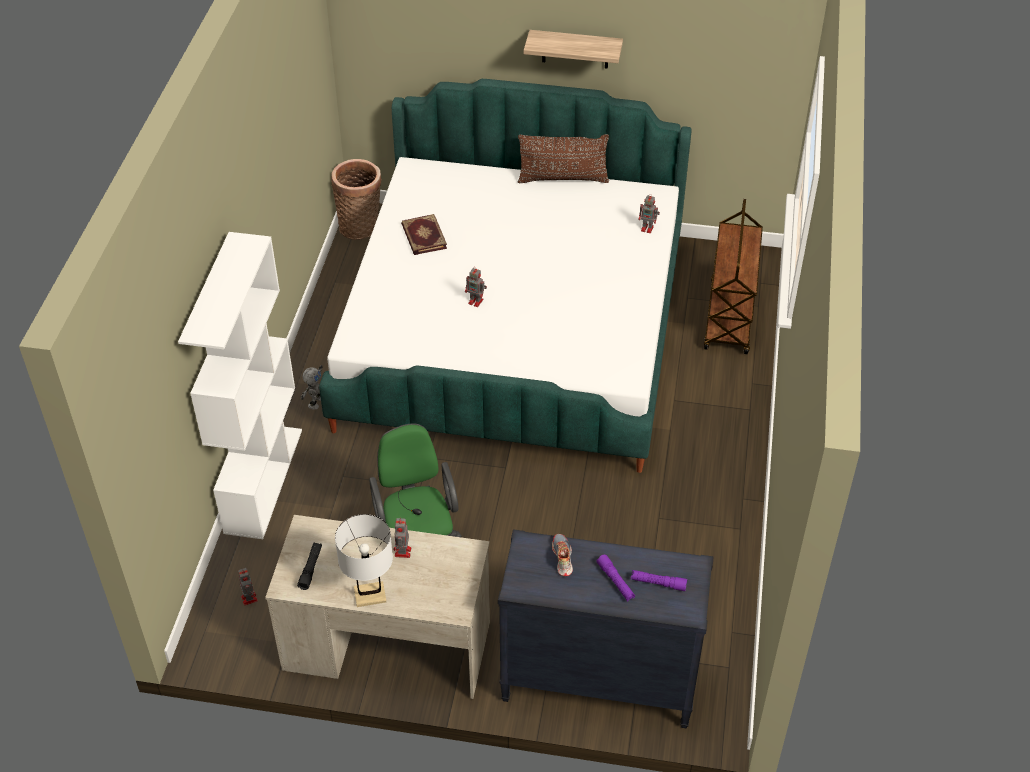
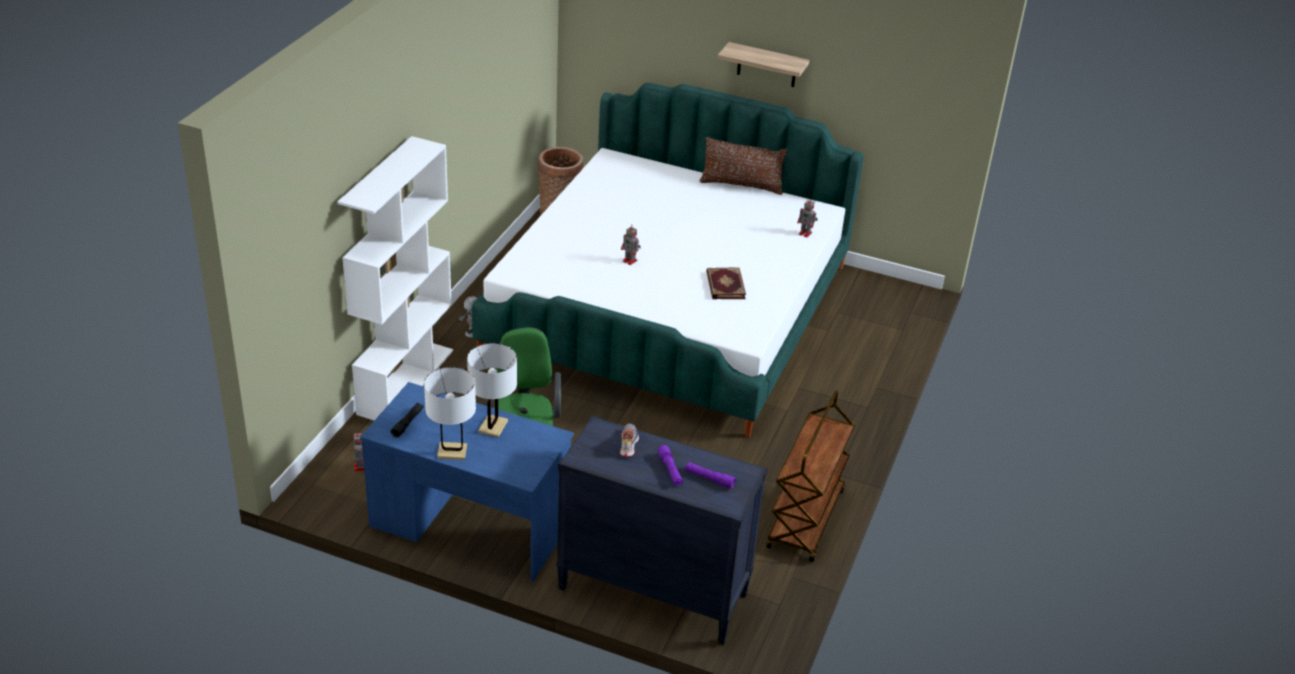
camera: 10 degrees right, 10 degrees down
(387, 646) = (469, 526): beige desk -> blue desk
(402, 553) = (493, 427): toy robot -> white table lamp
(423, 237) = (600, 207): book -> book (724, 285)
(729, 318) = (872, 334): brown cart -> brown cart (806, 520)

